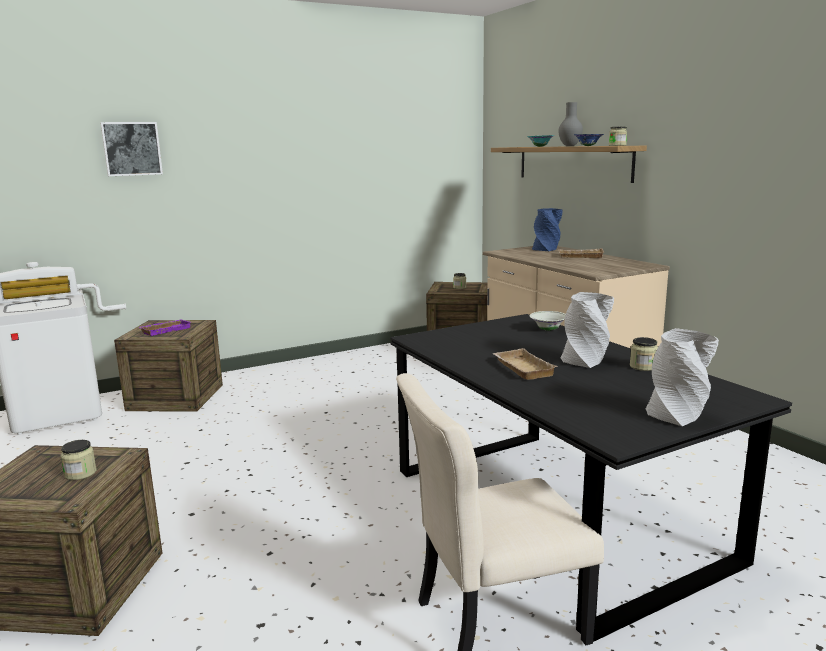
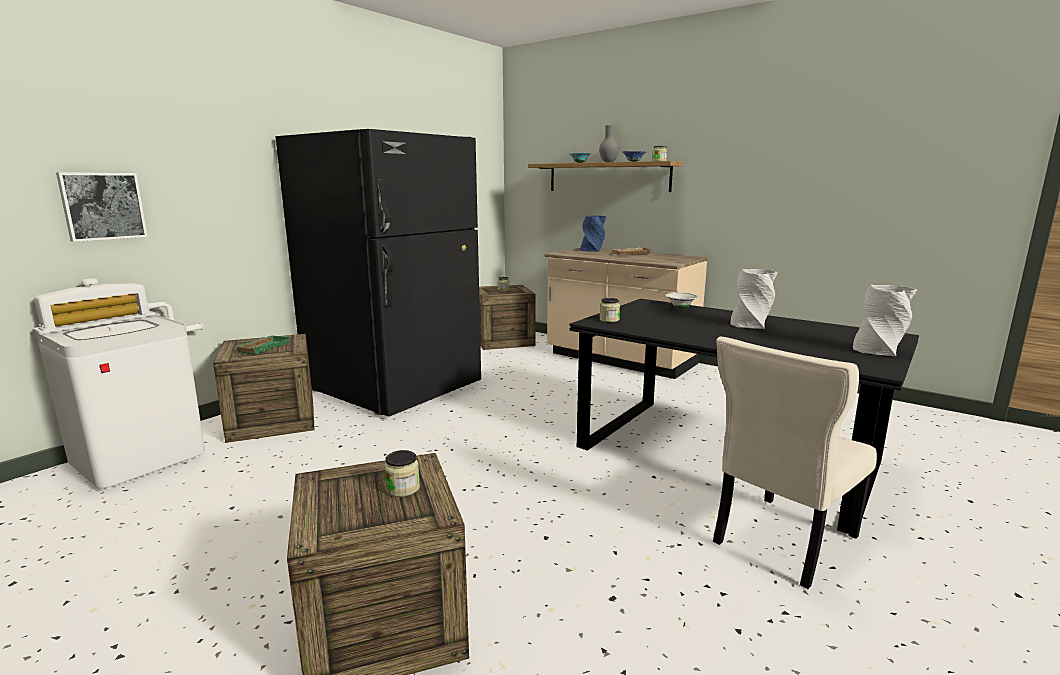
camera: 25 degrees left, 0 degrees up
(132, 149) = (200, 146): picture -> picture (102, 206)
(166, 330) = (263, 347): purple tray -> green tray
(304, 379) = (395, 386): none -> black fridge
(521, 368) = (719, 334): beige tray -> none
(643, 366) = (794, 324): jar -> jar (609, 320)

